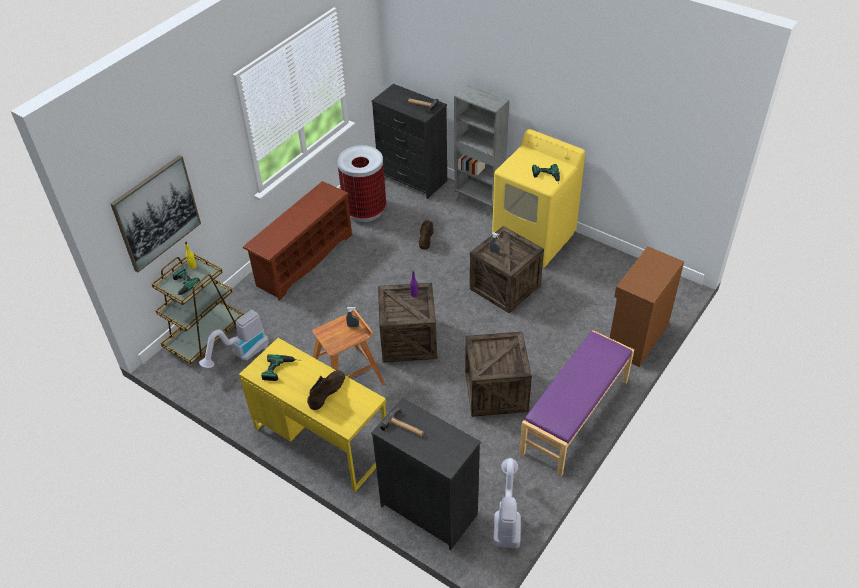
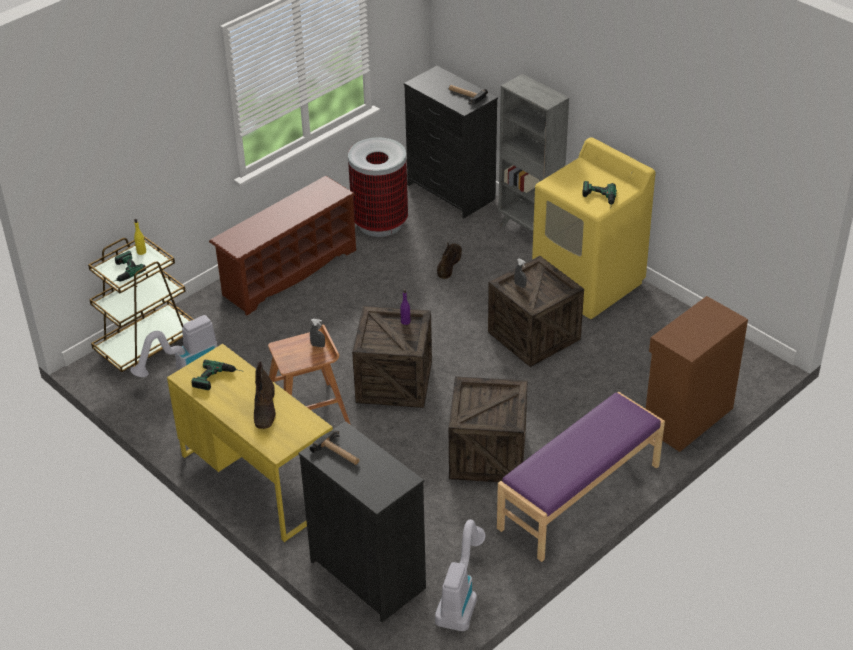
camera: 10 degrees right, 5 degrees down
(156, 213) = (105, 179): picture -> none
(327, 391) = (265, 409): brown boot -> brown boot turned 135 degrees clockwise

